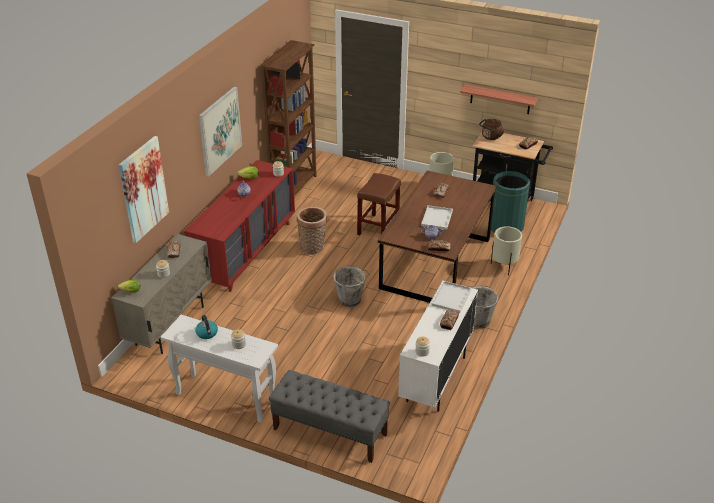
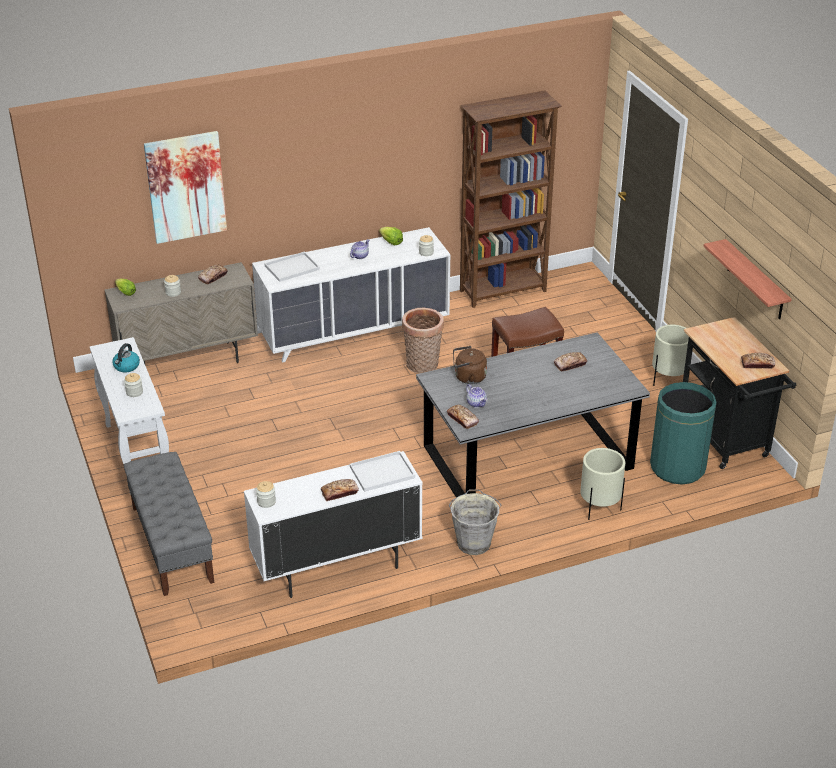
camera: 45 degrees right, 0 degrees up
(220, 130) = (355, 164): picture -> none
(246, 251) = (354, 332): red dresser -> white dresser
(350, 300) = (378, 439): grey bucket -> none
(435, 262) = (527, 456): brown dining table -> grey dining table
(437, 218) = (515, 389): white tray -> white tray (291, 268)
(490, 137) = (724, 331): brown kettle -> brown kettle (468, 377)

